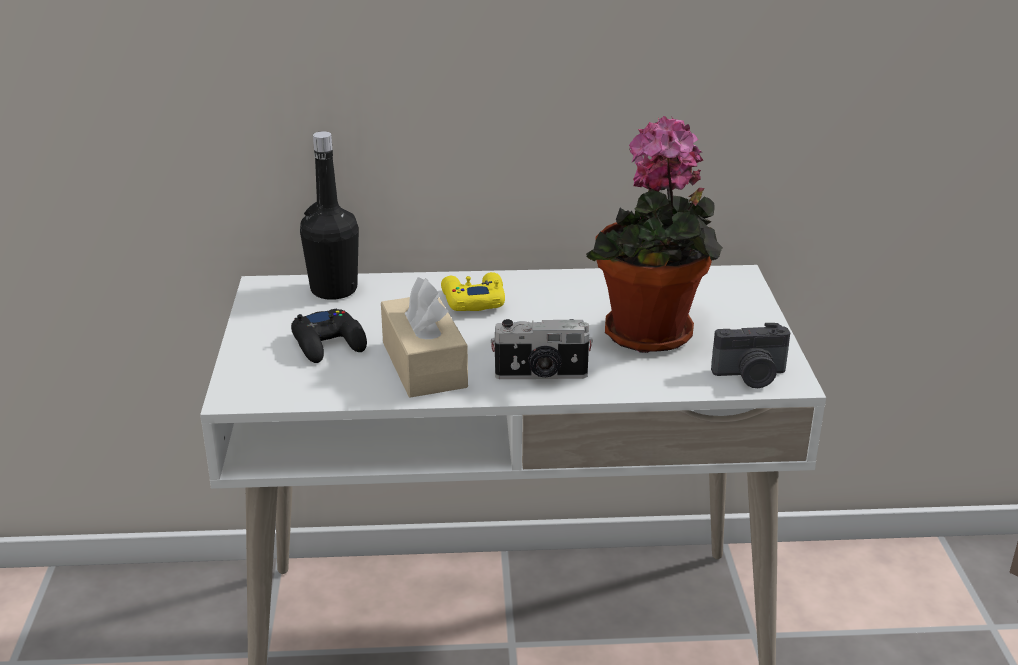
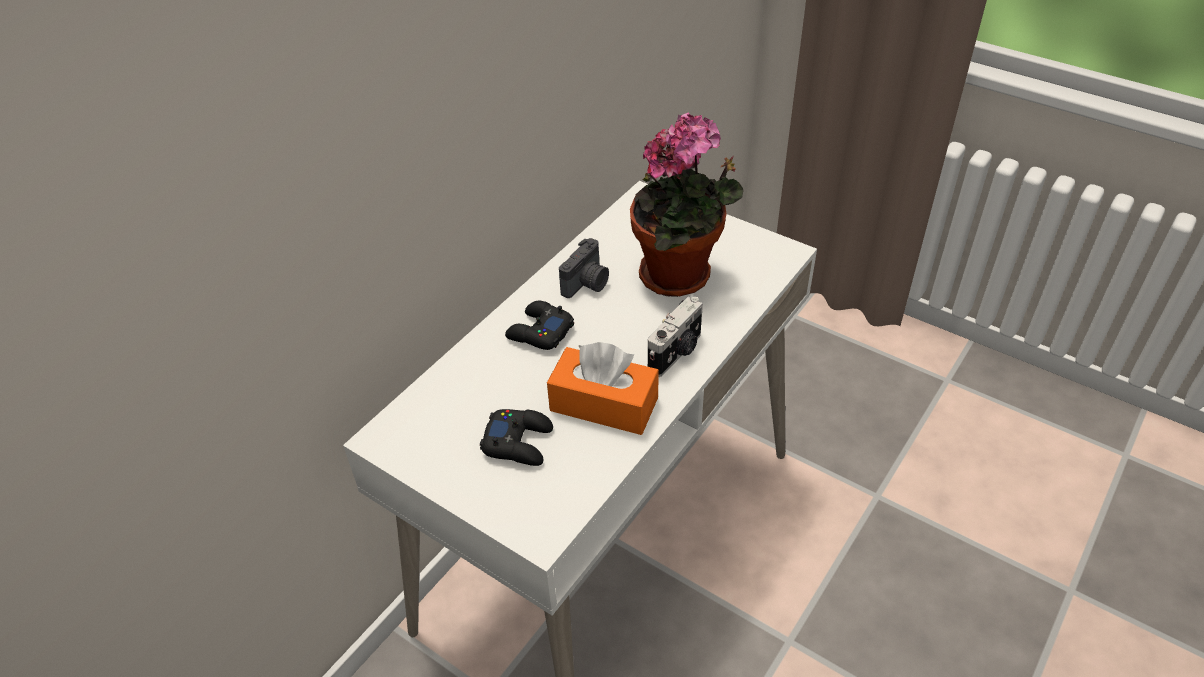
camera: 50 degrees left, 15 degrees up
(334, 290) = (436, 399): black bottle -> none
(424, 364) = (604, 404): beige tissue box -> orange tissue box
(473, 300) = (539, 332): yellow game controller -> black game controller
(750, 376) = (768, 263): camera -> camera (587, 284)

